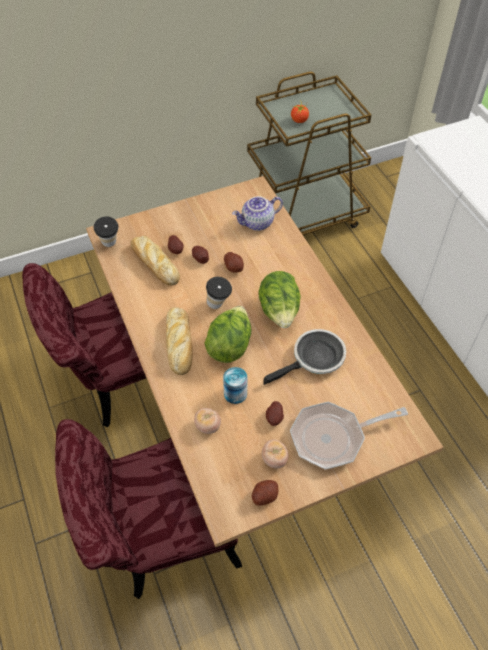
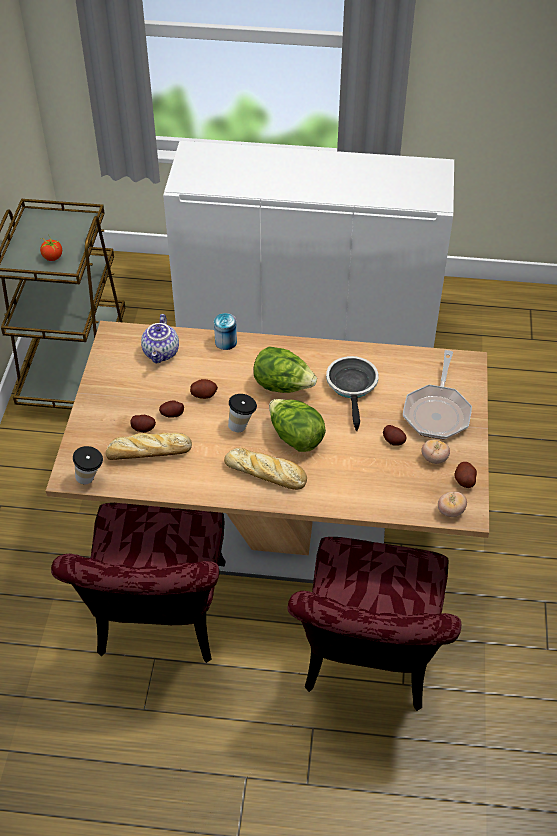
camera: 60 degrees left, 5 degrees down
(208, 426) = (372, 490): tomato -> tomato (450, 511)
(235, 393) = (351, 456): can -> can (226, 342)

